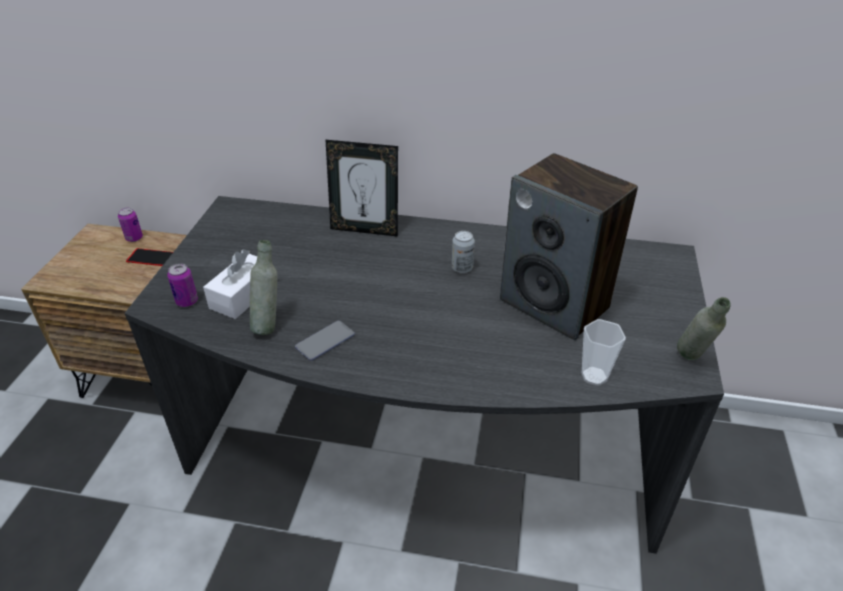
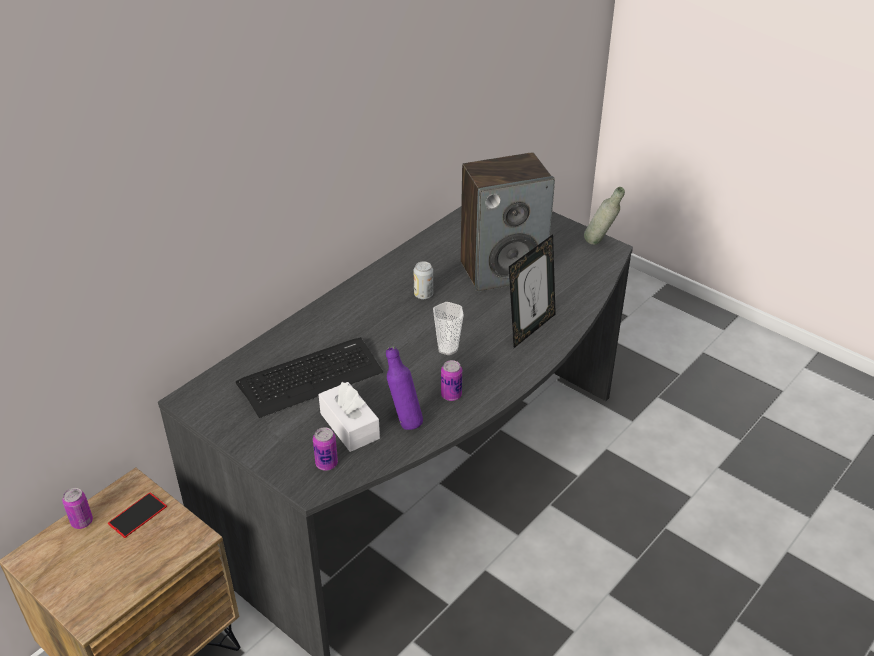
camera: 60 degrees left, 0 degrees up
(269, 325) = (404, 421): grey bottle -> purple bottle
(293, 251) = (311, 377): none -> keyboard
(325, 341) = (451, 395): phone -> can
(365, 229) = (319, 325): picture frame -> picture frame (530, 328)
(594, 376) = (583, 286): cup -> cup (447, 348)

